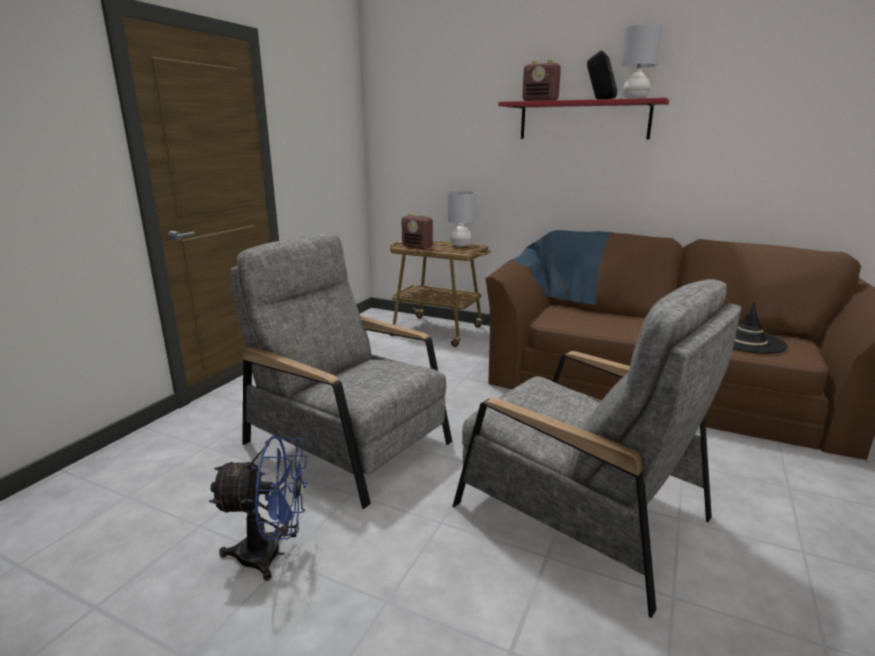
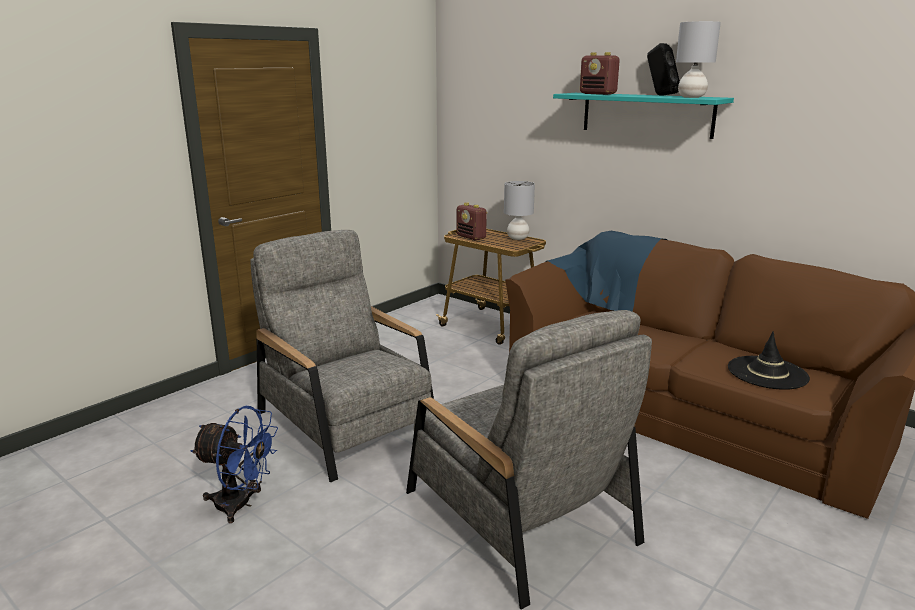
camera: 15 degrees right, 0 degrees up
(583, 120) = (646, 114): red shelf -> turquoise shelf

